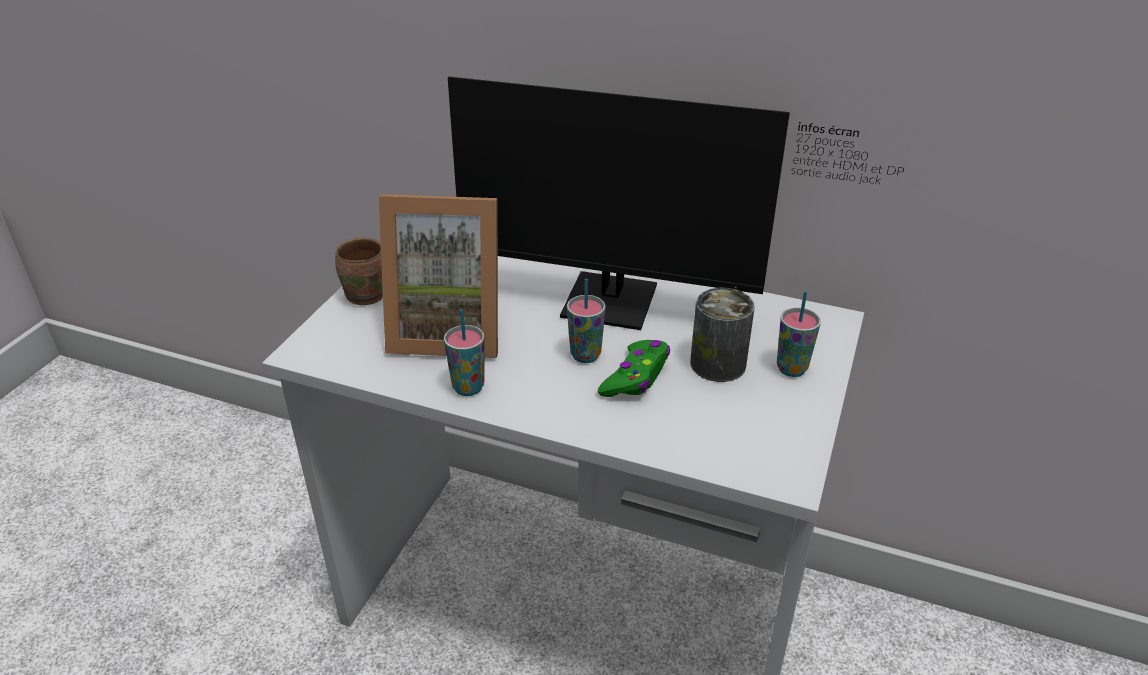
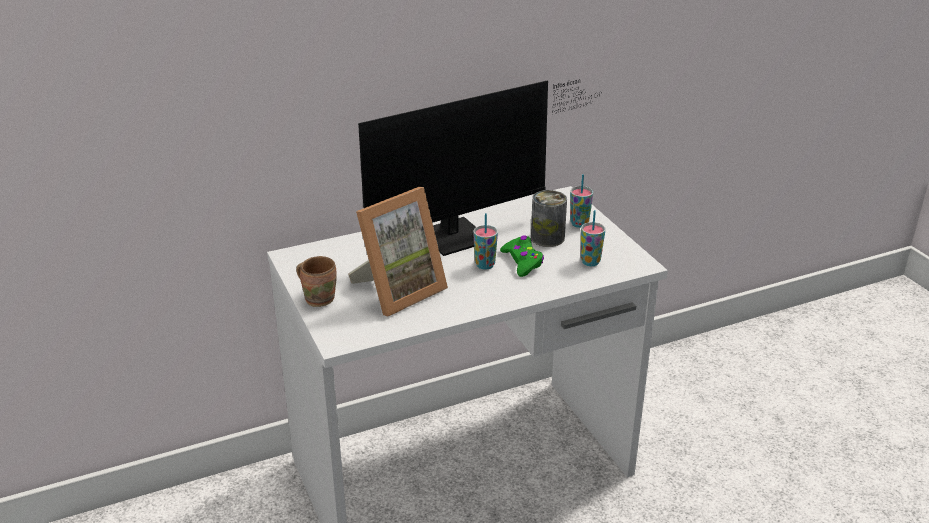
camera: 45 degrees left, 5 degrees down
(468, 387) = (455, 307): cup -> cup (590, 262)

